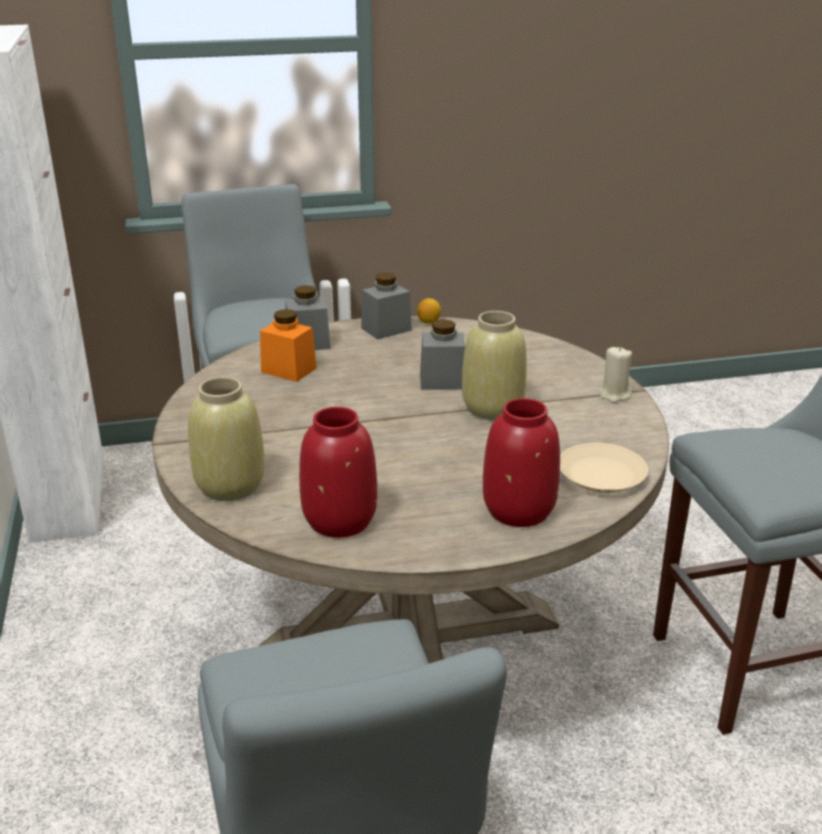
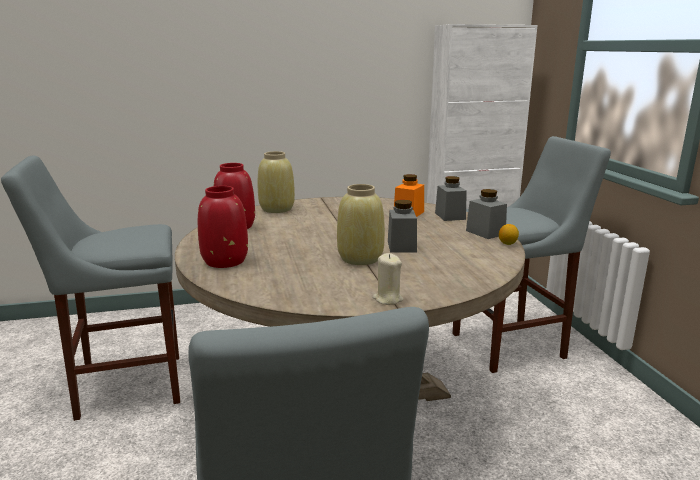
camera: 90 degrees right, 10 degrees down
(602, 476) = (256, 285): beige plate -> none

